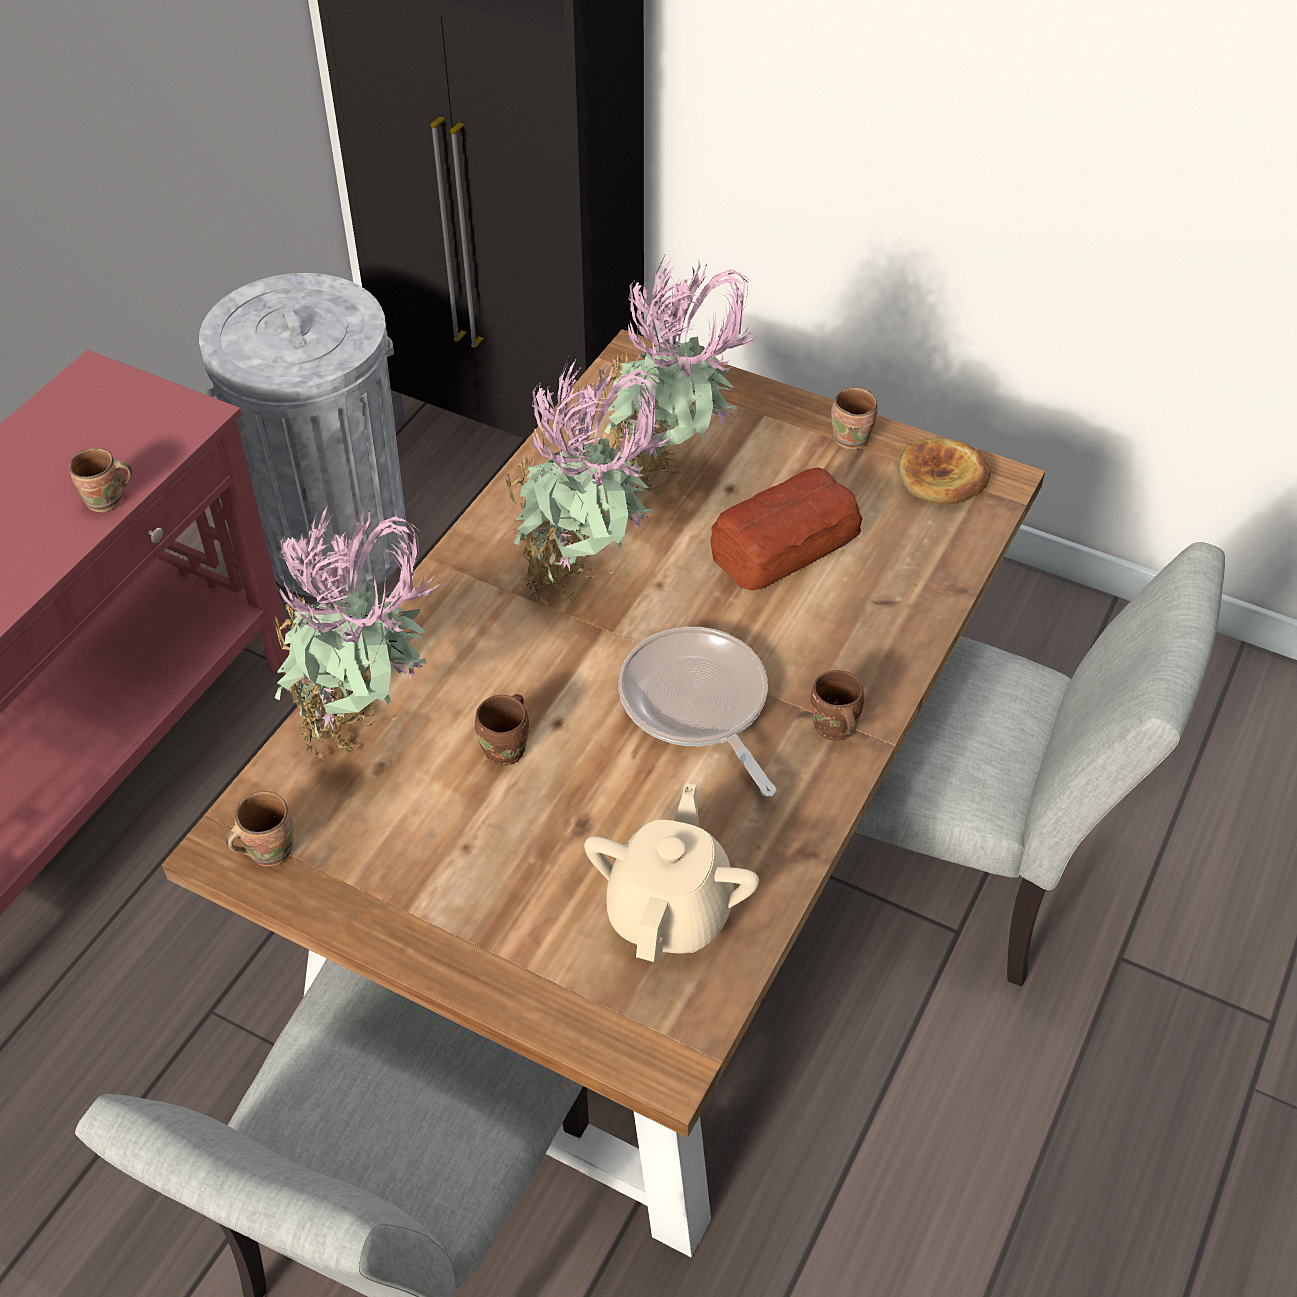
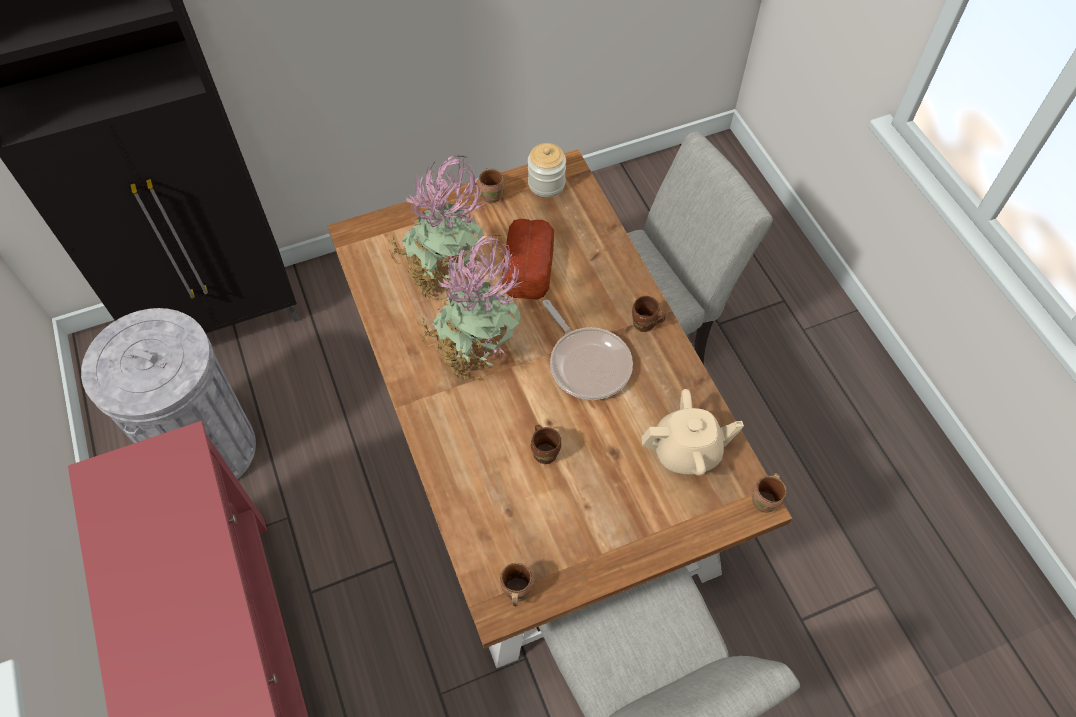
camera: 50 degrees left, 10 degrees up
(107, 502) = (206, 526): brown mug -> brown mug (766, 501)
(367, 729) = (481, 502): potted plant -> none
(670, 911) = (686, 451): beige teapot -> beige teapot turned 120 degrees clockwise
(697, 705) = (587, 363): frying pan -> frying pan turned 135 degrees counterclockwise
(942, 477) = (546, 184): bread -> jar

